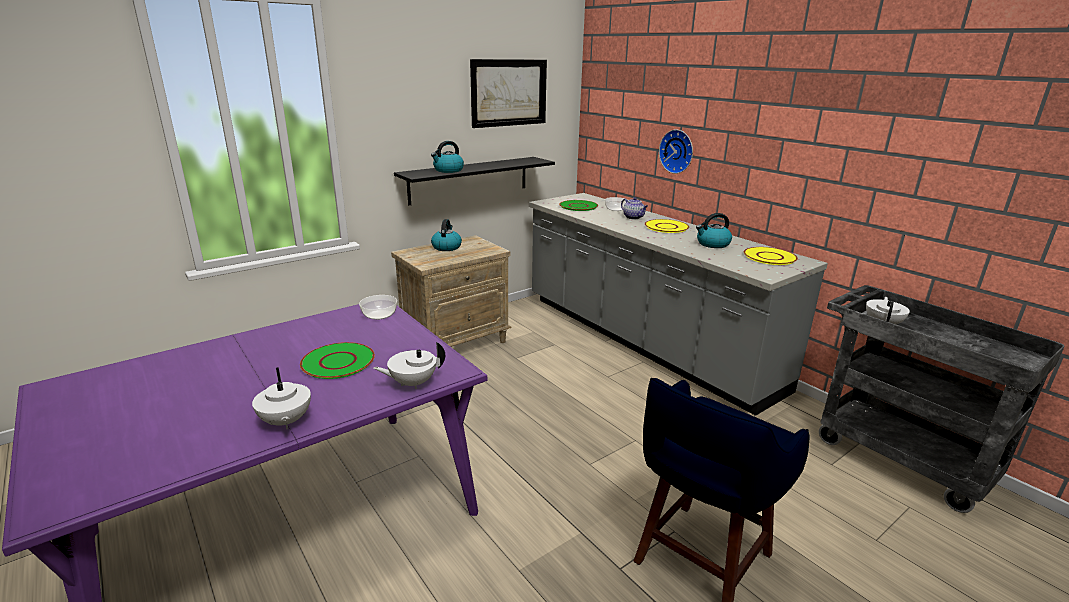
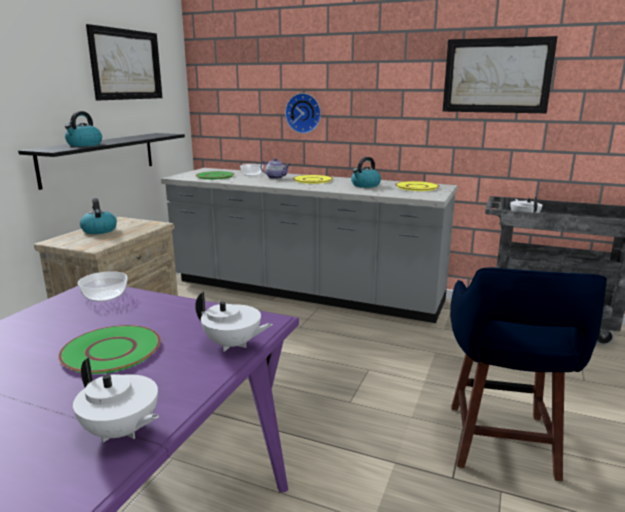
camera: 30 degrees left, 5 degrees down
(412, 383) = (233, 345): white teapot -> white teapot turned 105 degrees counterclockwise
(897, 136) = (496, 76): none -> picture

